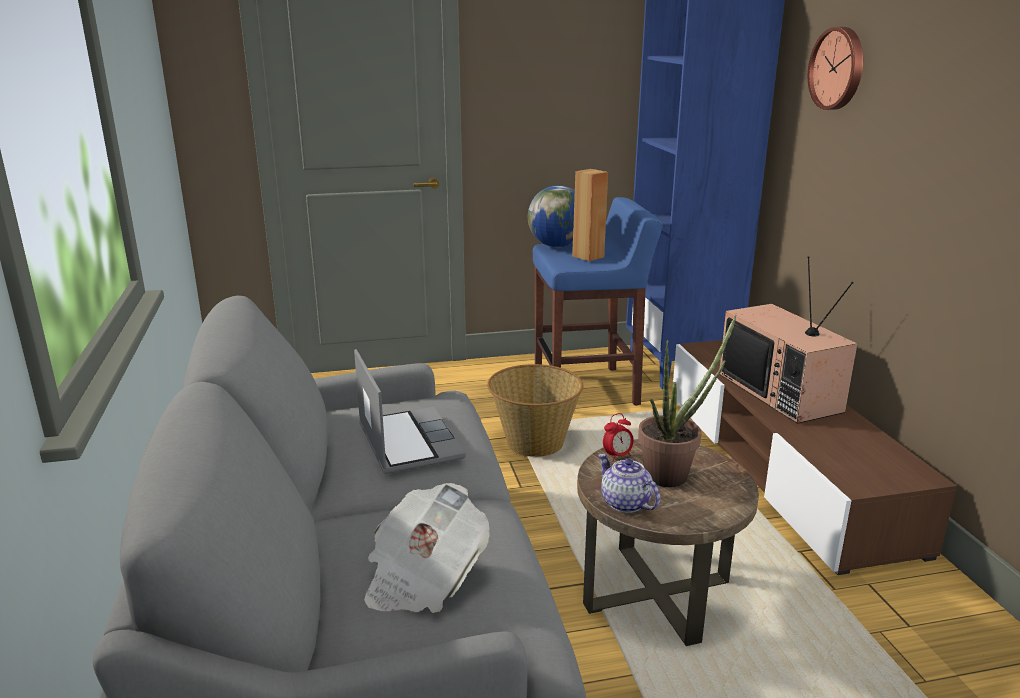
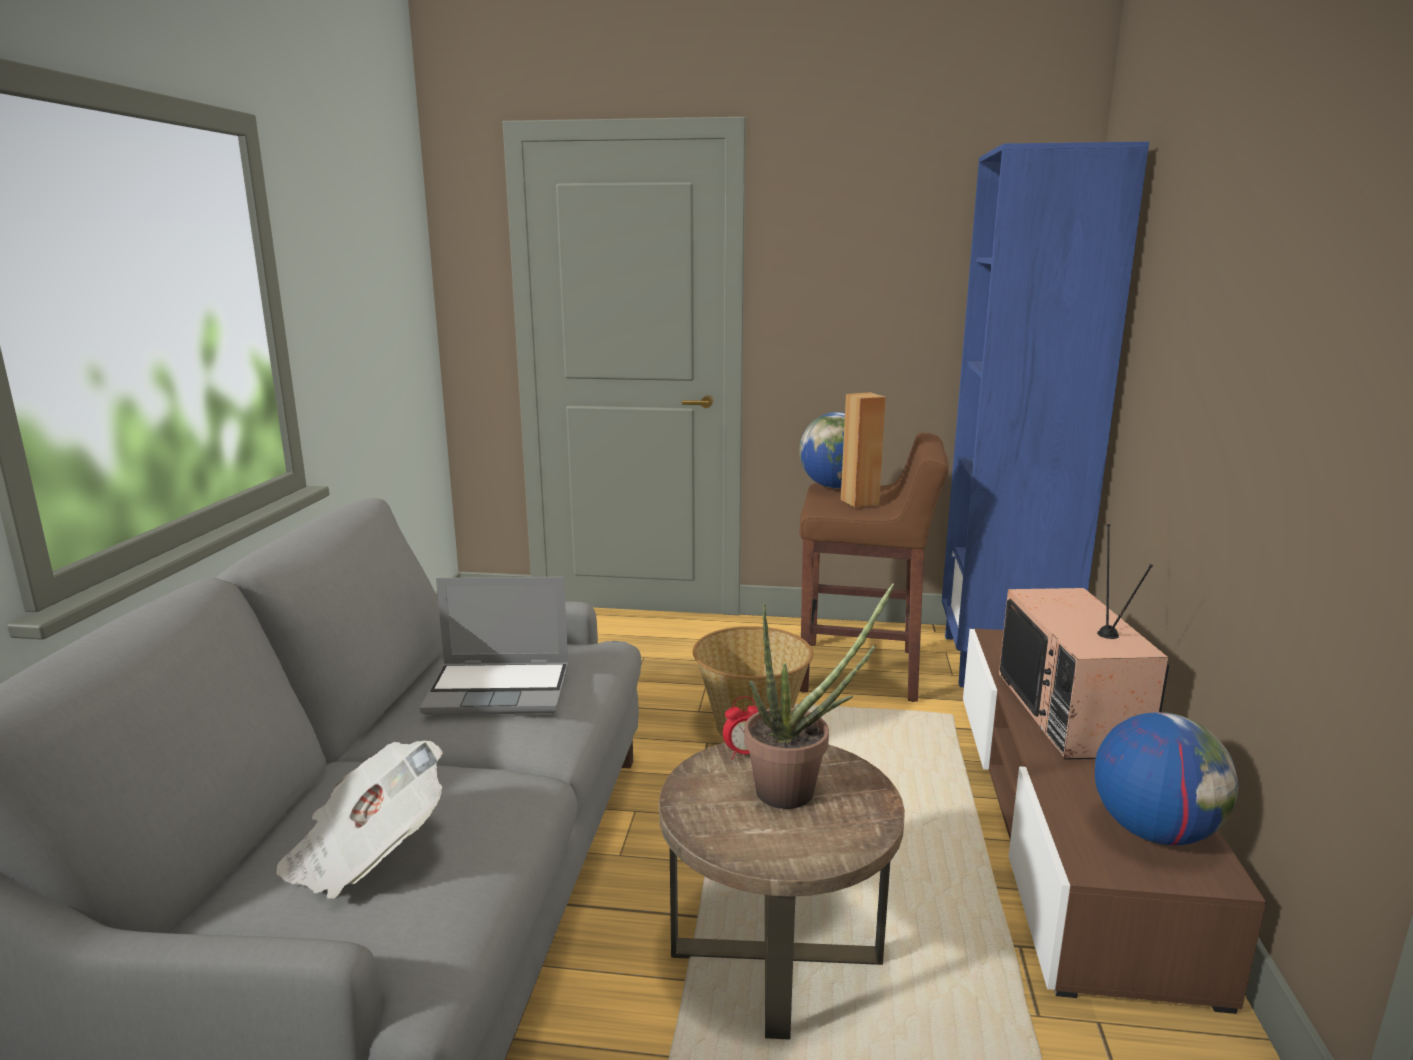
camera: 20 degrees right, 5 degrees down
(407, 442) = (501, 690): laptop -> laptop turned 90 degrees clockwise
(588, 389) = (862, 671): blue stool -> brown stool
(625, 503) = (701, 816): teapot -> none
(838, 68) = (1189, 267): wall clock -> none
(875, 458) = (1154, 831): none -> globe

